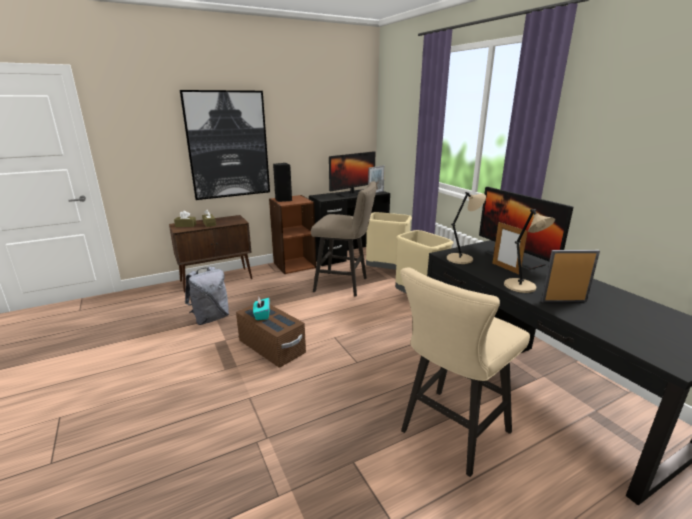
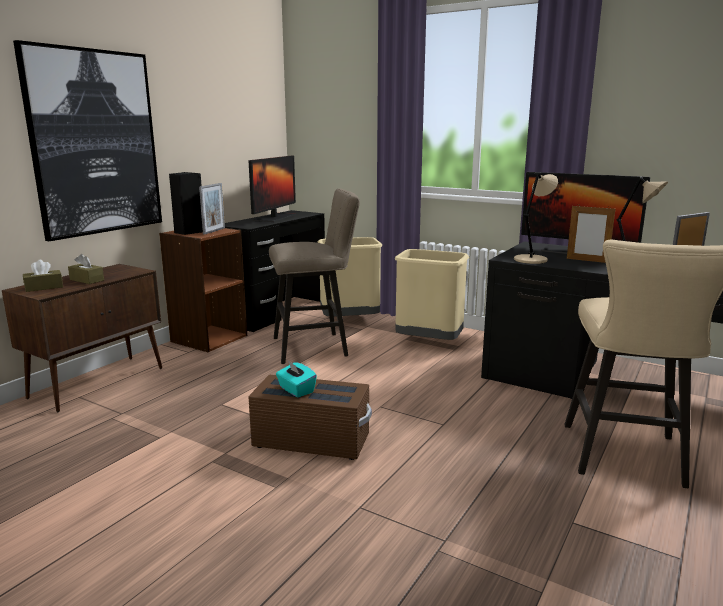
camera: 30 degrees left, 5 degrees down
(211, 318) = (160, 433): grey backpack -> none
(375, 193) = (305, 214): picture frame -> picture frame (214, 231)

